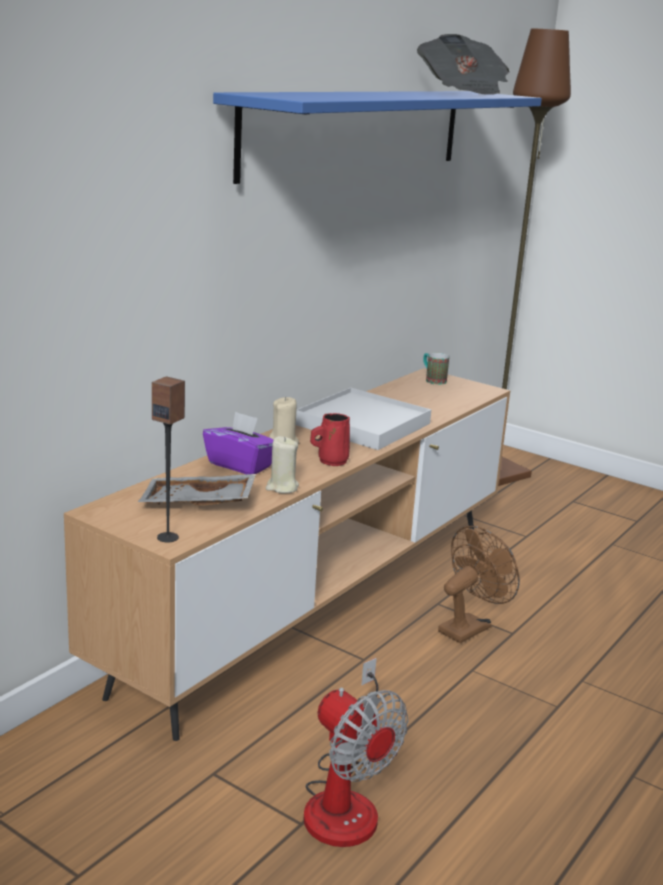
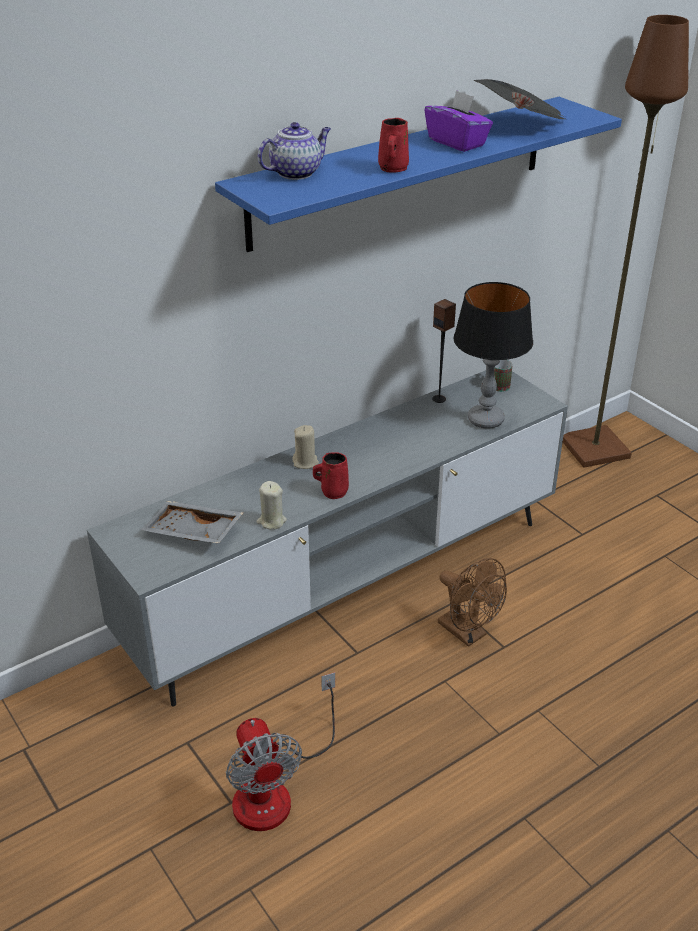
camera: 20 degrees right, 15 degrees up
(168, 537) = (149, 570): speaker -> speaker (439, 399)
(240, 465) = (252, 488): purple tissue box -> purple tissue box (457, 142)
(291, 93) = (296, 173): none -> teapot
(318, 605) = (347, 587): brown tv stand -> grey tv stand
(362, 424) = (390, 443): white tray -> none
(383, 97) = (392, 169): none -> red mug
(443, 403) = (486, 420): none -> table lamp
(469, 627) = (468, 633): brown fan -> brown fan turned 75 degrees clockwise

